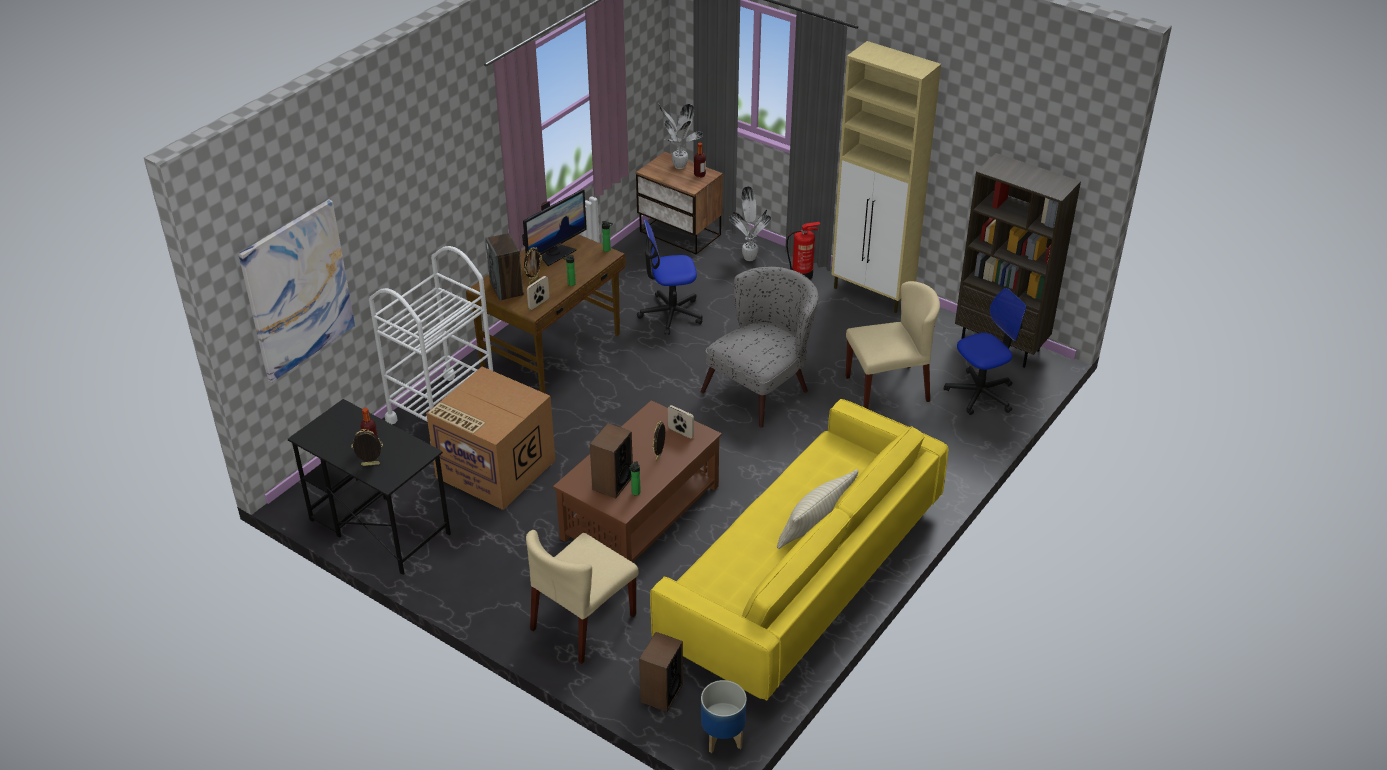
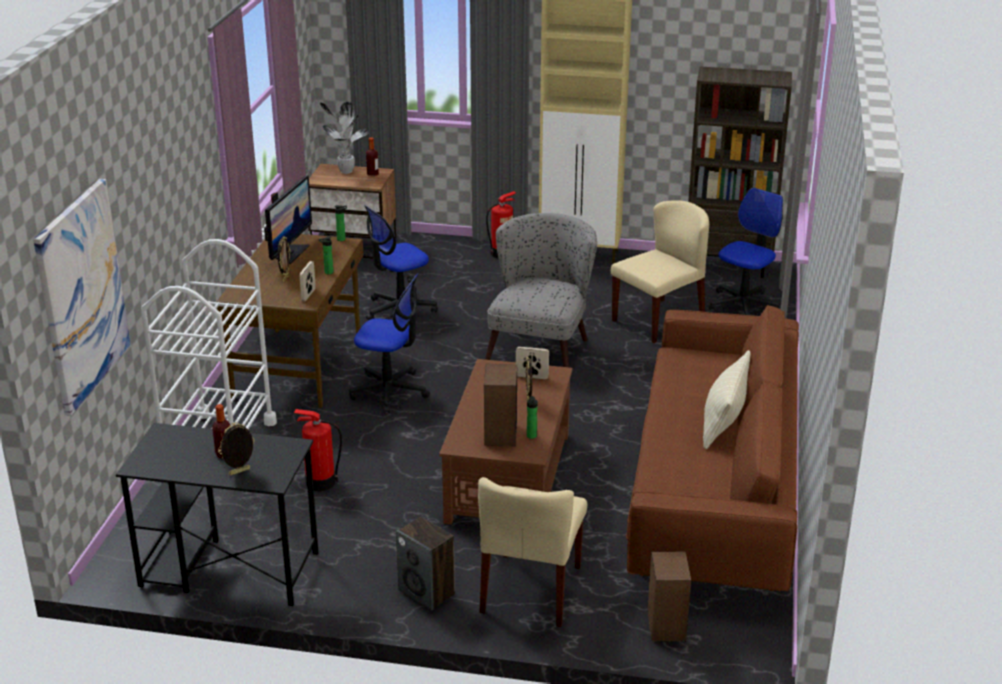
camera: 25 degrees left, 10 degrees down
(494, 469) = (320, 482): cardboard box -> fire extinguisher
(507, 289) = (262, 290): speaker -> speaker (427, 592)
(606, 396) = (390, 391): none -> office chair
(723, 738) = (761, 645): planter -> none
(749, 257) = (439, 251): potted plant -> none
(801, 577) = (714, 487): yellow sofa -> brown sofa

